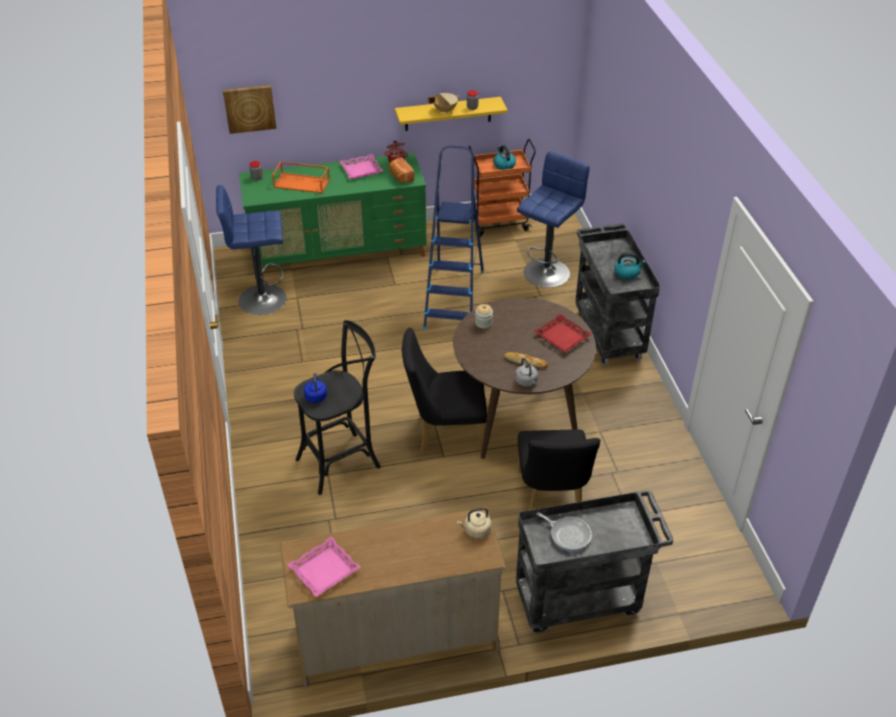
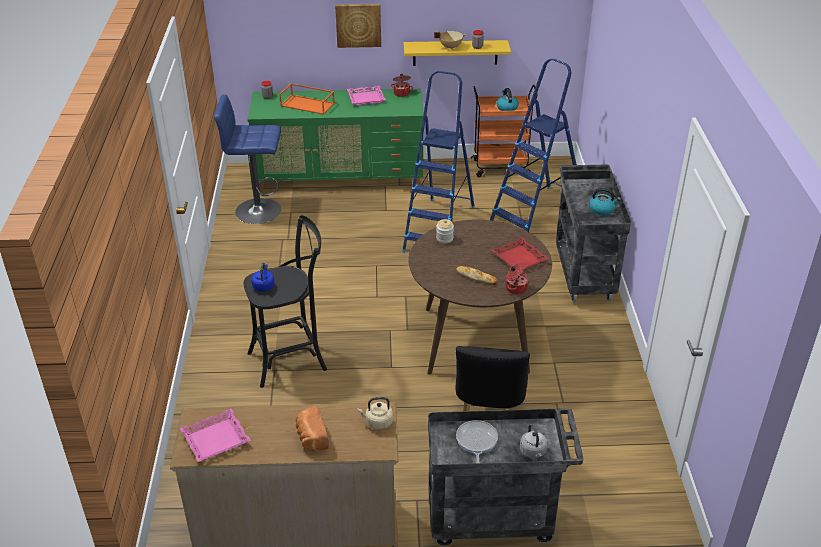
camera: 10 degrees right, 5 degrees down
(249, 108) = (265, 29): picture -> picture (358, 25)
(400, 177) = (401, 107): bread -> bread (311, 437)
(444, 432) = (398, 345): black chair -> none
(526, 382) = (472, 295): grey kettle -> grey kettle (533, 452)
(547, 273) = (536, 214): blue stool -> blue step ladder
(566, 369) = (515, 288): none -> cooking pot
(568, 534) = (476, 441): frying pan -> frying pan turned 135 degrees counterclockwise

